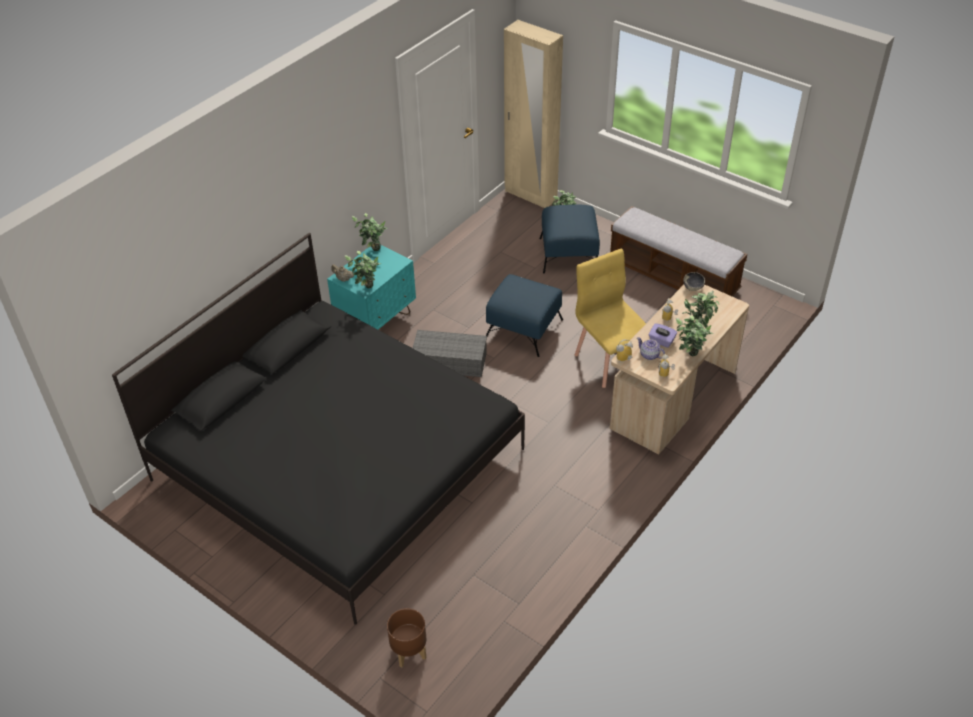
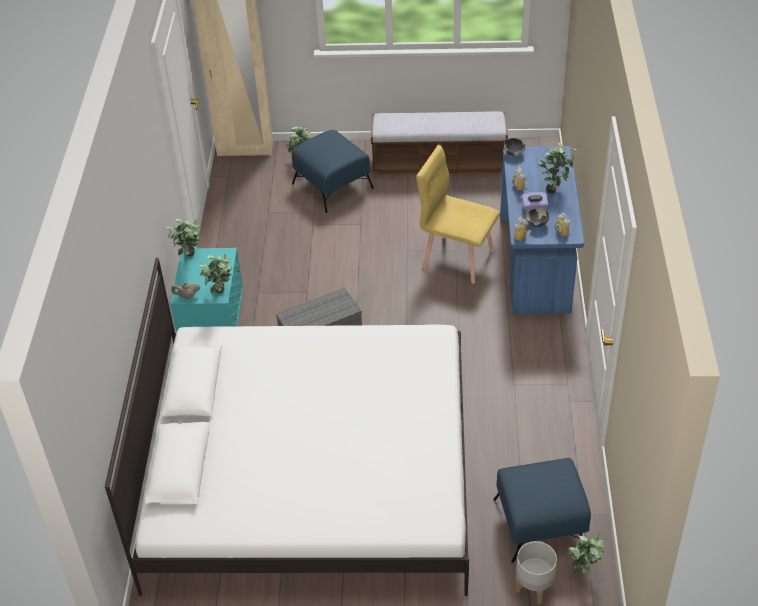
camera: 35 degrees left, 0 degrees up
(339, 464) = (311, 473): black bed -> white bed
(408, 652) = (534, 588): brown planter -> grey planter
(523, 328) = (357, 269): blue ottoman -> blue ottoman (539, 523)
(649, 355) = (537, 224): teapot -> bowl
(672, 399) = (537, 264): beige desk -> blue desk
(689, 357) = (568, 210): potted plant -> potted plant (583, 573)

